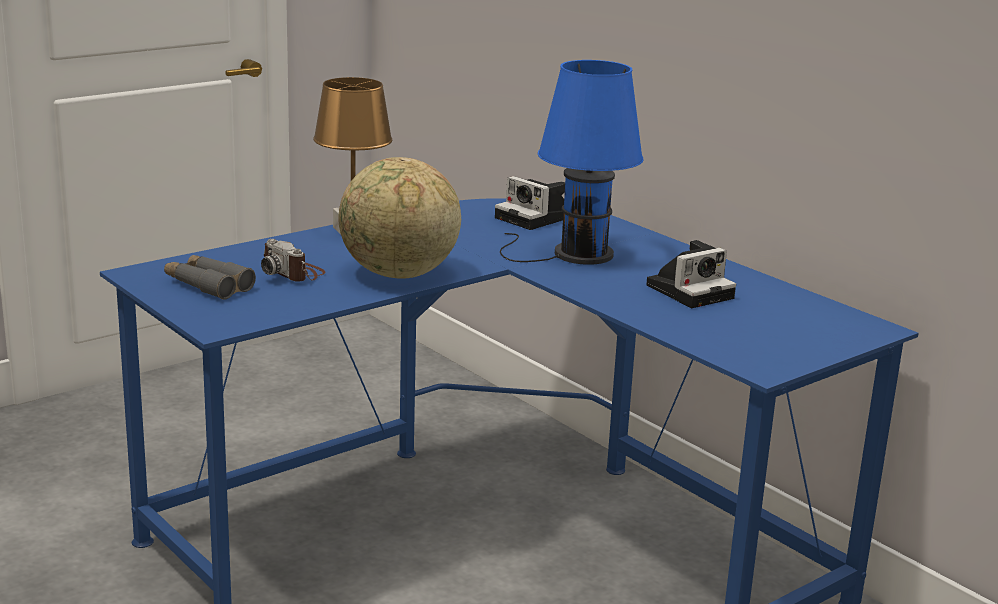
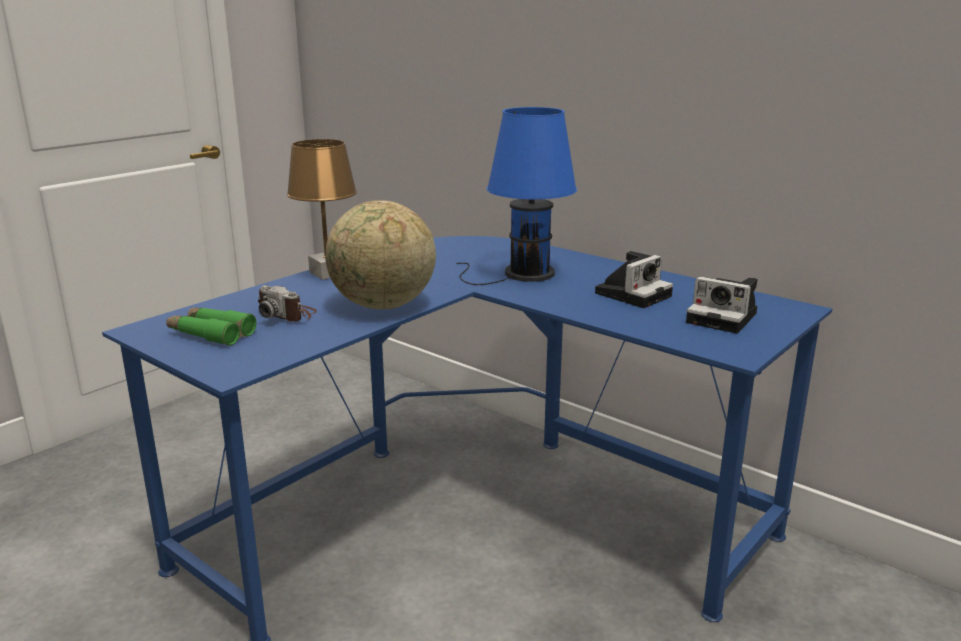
camera: 10 degrees left, 0 degrees up
(208, 285) = (211, 334): grey binoculars -> green binoculars
(536, 218) = (475, 249): camera -> camera (725, 318)

